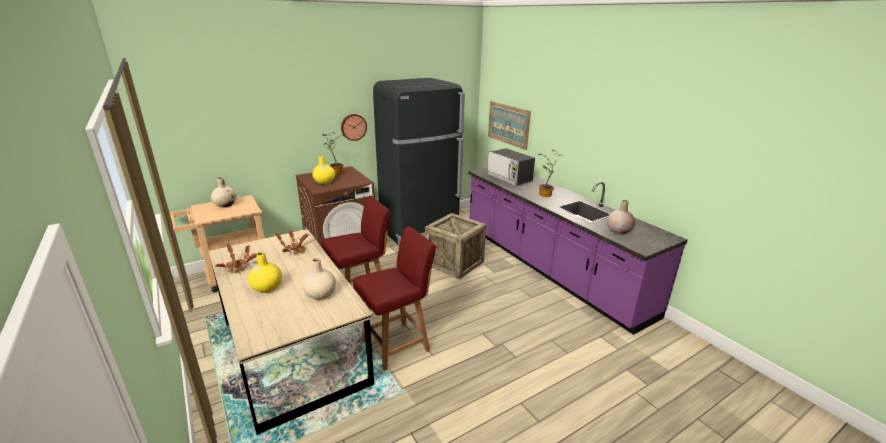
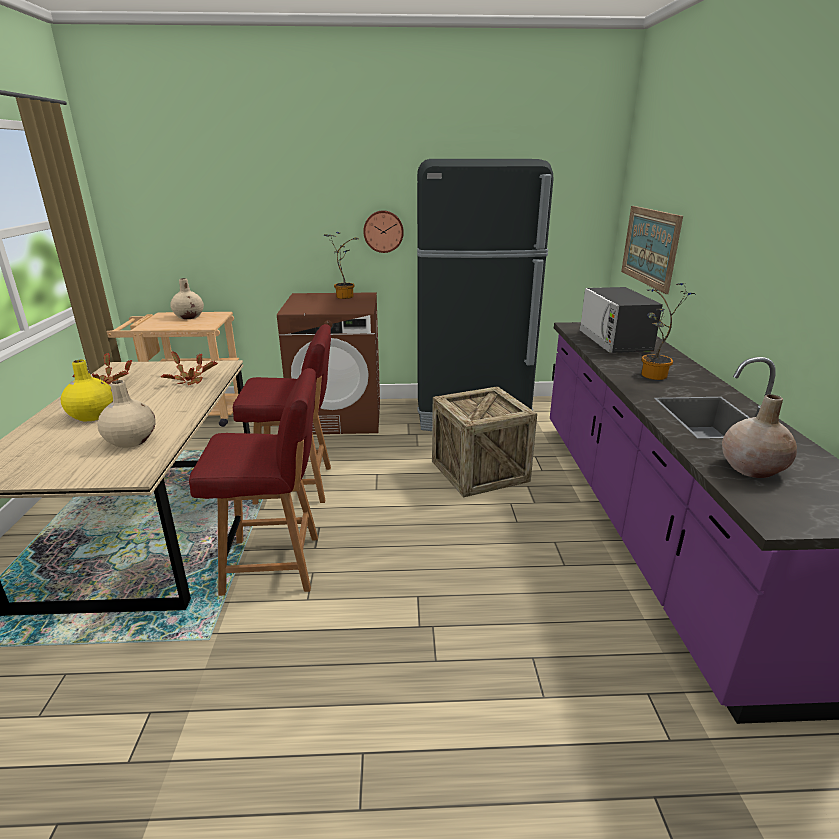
camera: 30 degrees right, 0 degrees up
(324, 182) = (311, 304): yellow vase -> none

